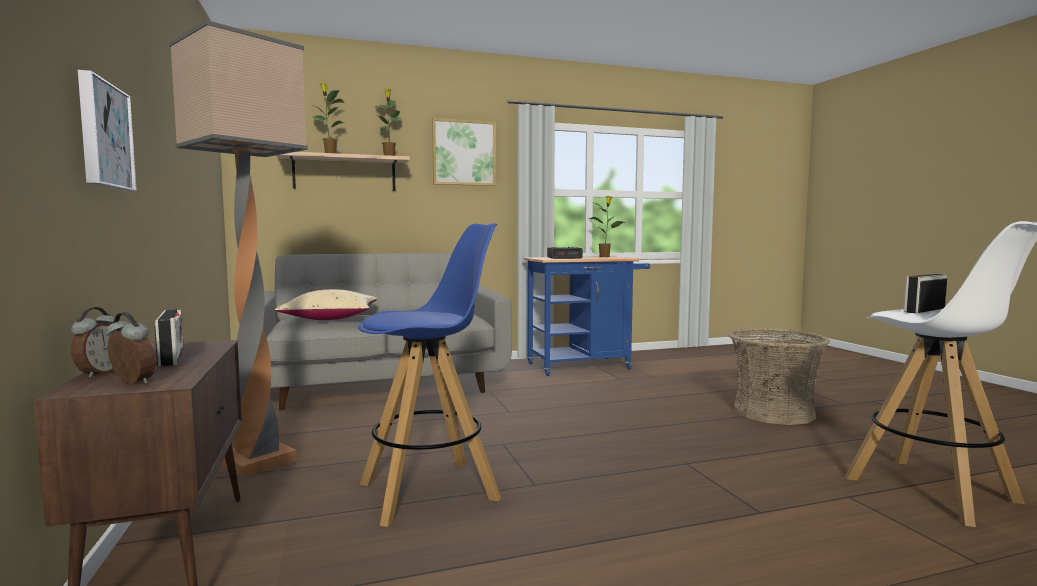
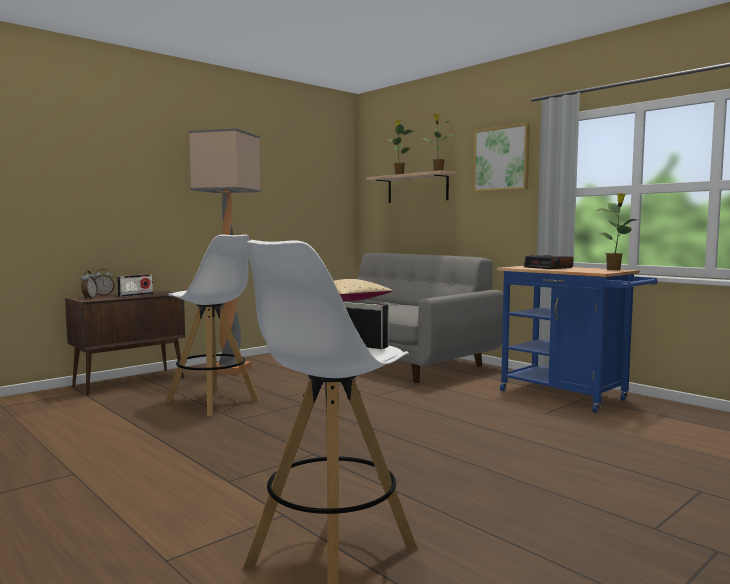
camera: 65 degrees right, 0 degrees up
(103, 135) = (148, 195): picture -> none
(430, 491) = (213, 402): blue stool -> white stool
(773, 412) = (529, 483): basket -> none

